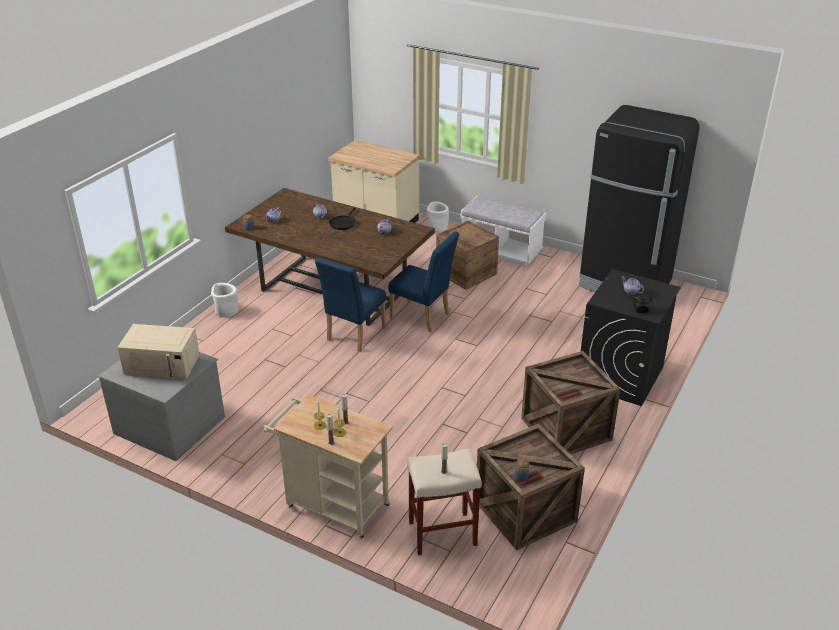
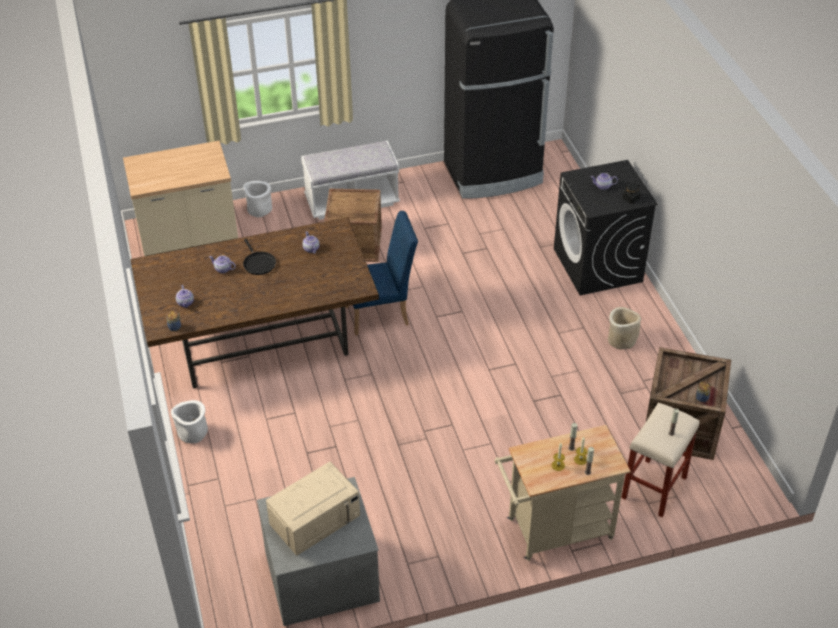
camera: 45 degrees left, 10 degrees up
(353, 335) = (349, 374): blue chair -> none
(565, 430) = (621, 340): crate -> beige planter

